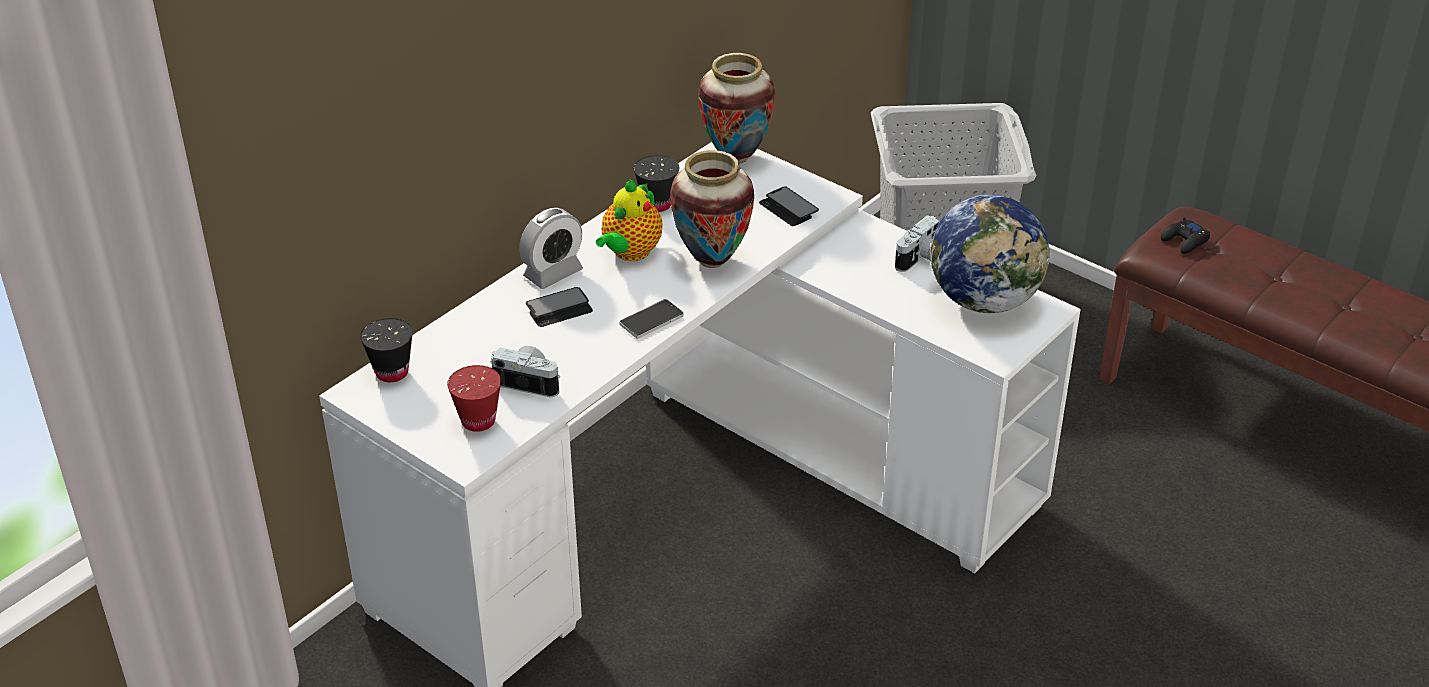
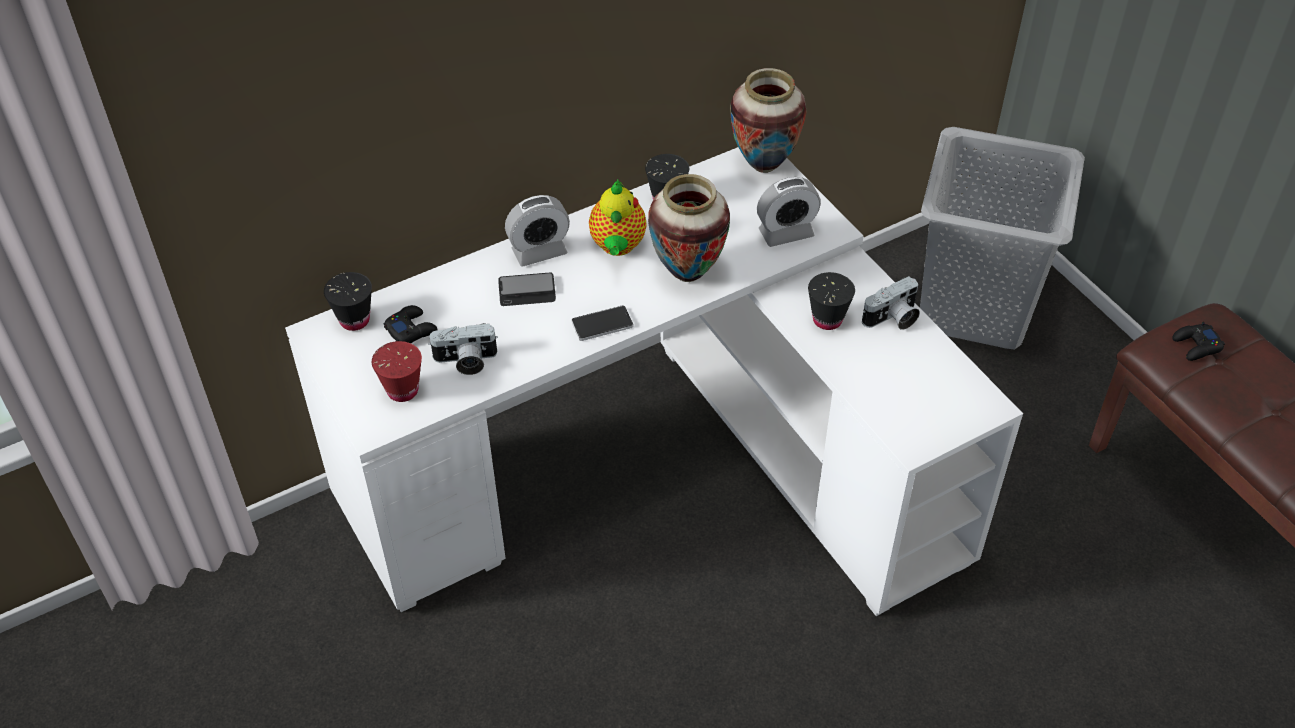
camera: 20 degrees right, 10 degrees up
(457, 367) = (411, 329): none -> black game controller
(530, 381) = (465, 361): camera -> camera turned 135 degrees clockwise
(630, 253) = (617, 246): teapot -> teapot turned 45 degrees counterclockwise
(788, 208) = (786, 233): phone -> alarm clock
(862, 274) = (827, 320): none -> black cup
(985, 300) = (932, 379): globe -> none

